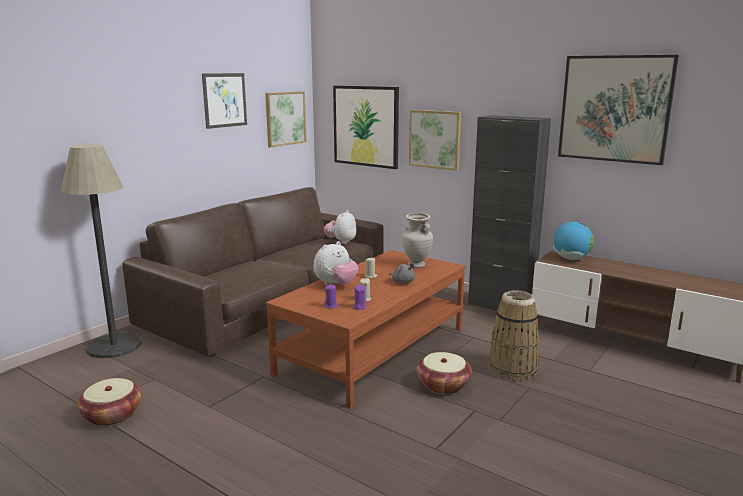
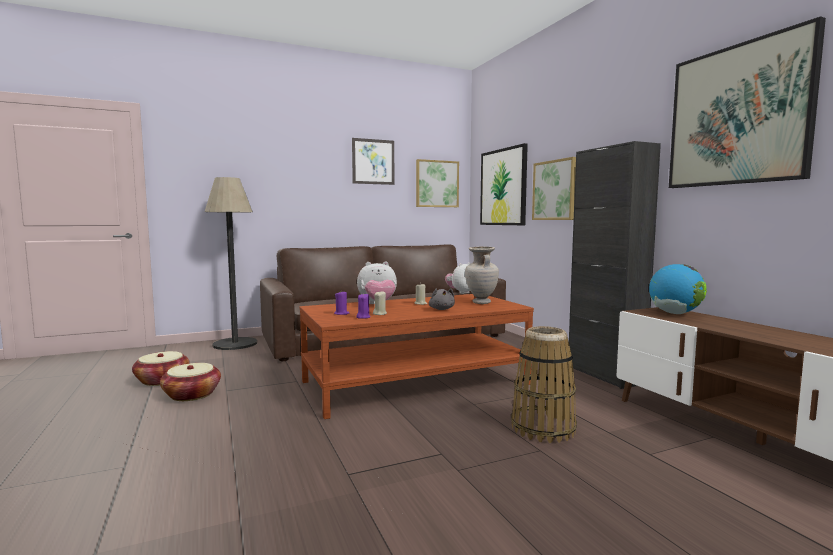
camera: 30 degrees right, 10 degrees down
(443, 385) = (441, 423): basket -> basket (192, 395)

